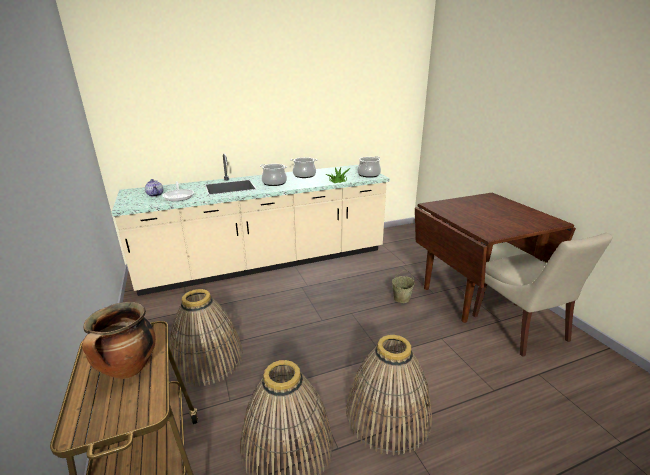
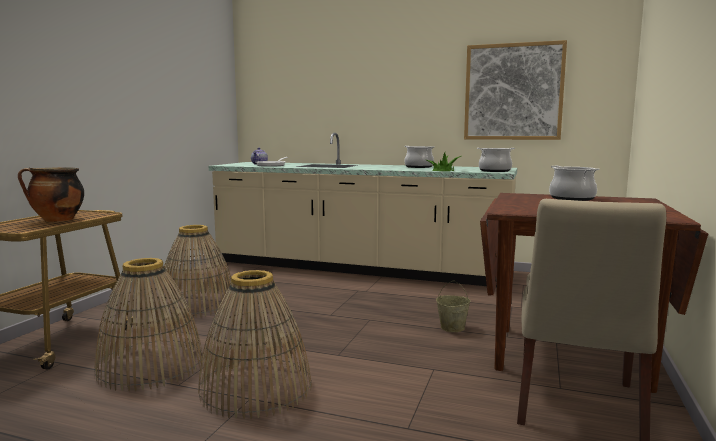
camera: 40 degrees right, 15 degrees down
(274, 183) = (372, 167): cooking pot -> cooking pot (572, 198)
(357, 109) = (513, 92): none -> picture

